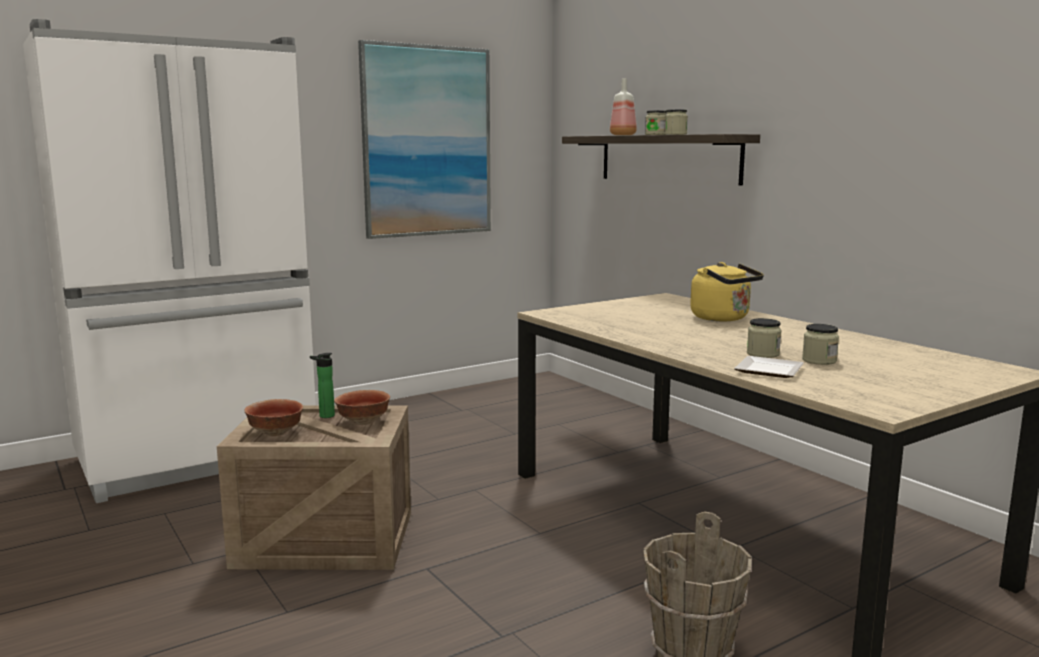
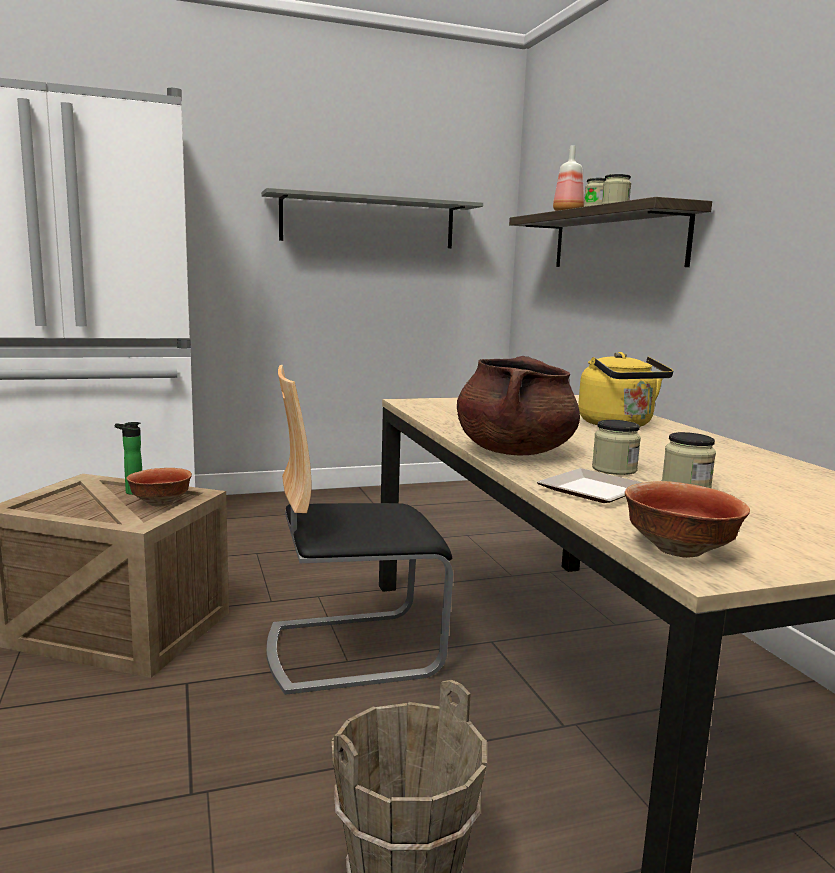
camera: 15 degrees right, 0 degrees up
(276, 432) = (60, 503): bowl -> bowl (680, 550)
(427, 142) = (368, 222): picture -> grey shelf
(536, 524) = (352, 648): none -> chair
(682, 348) = (514, 451): none -> brown cooking pot

